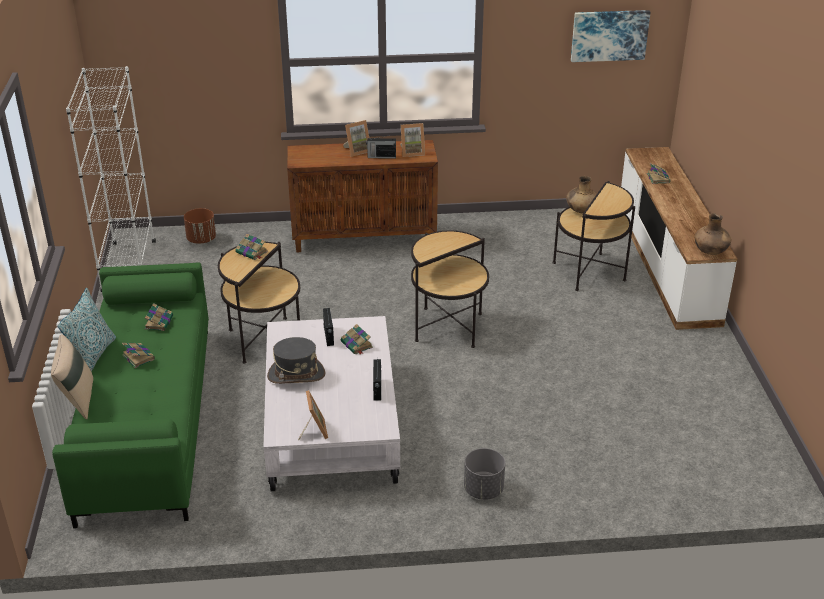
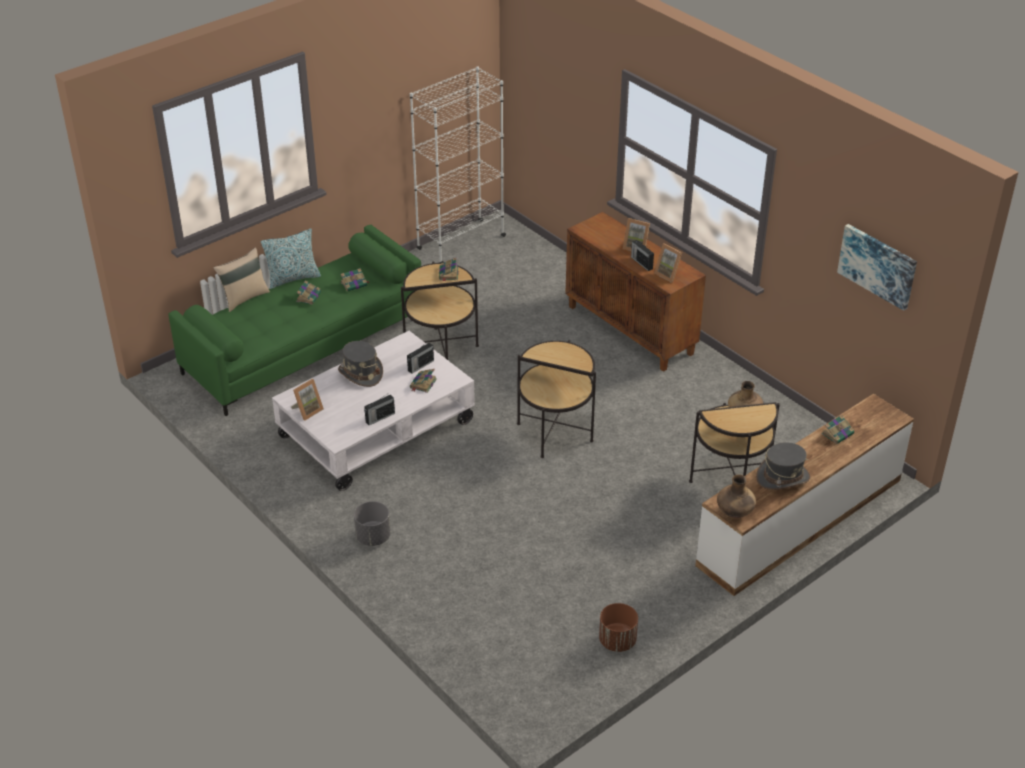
camera: 55 degrees right, 5 degrees up
(201, 239) = (532, 254): brown planter -> brown planter (617, 641)
(687, 217) = (783, 478): none -> grey hat

